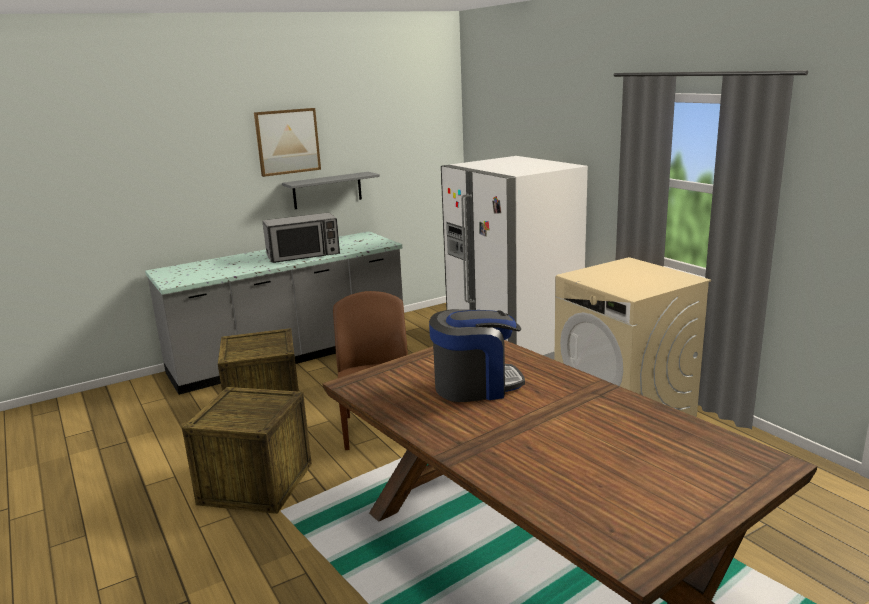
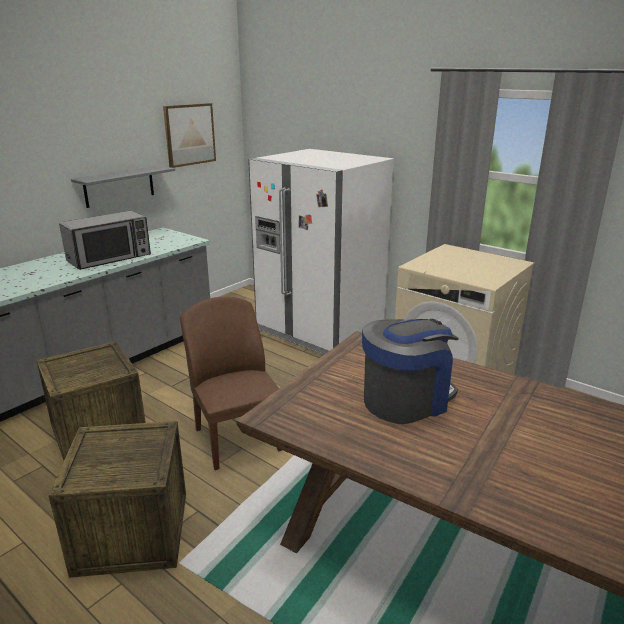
camera: 20 degrees left, 5 degrees up
(287, 141) = (74, 133): picture -> picture (189, 134)

